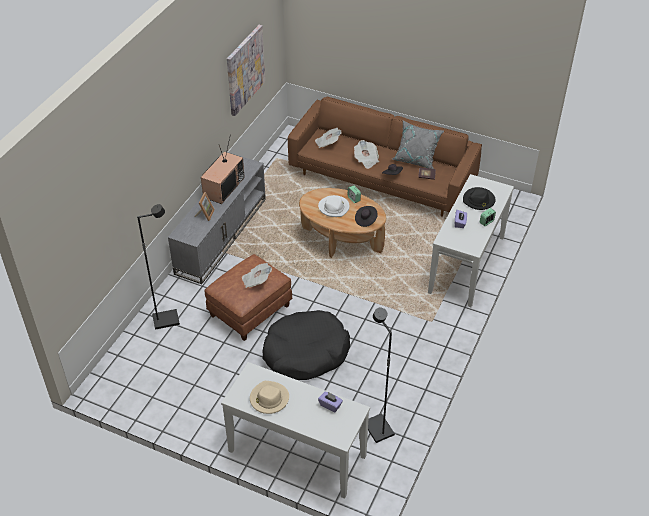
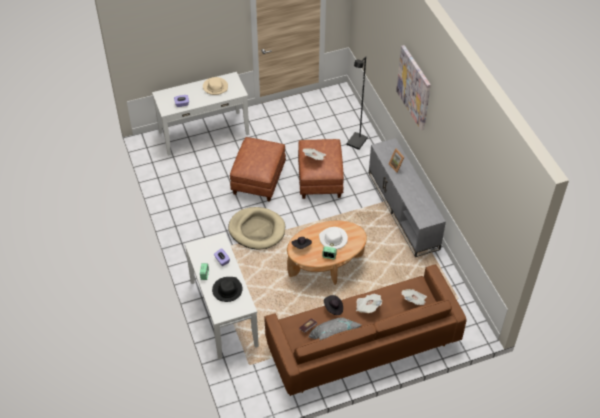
camera: 135 degrees right, 5 degrees up
(223, 187) = (415, 192): television -> none
(245, 69) = (475, 198): picture -> picture (414, 87)
(305, 353) = (259, 180): black dog bed -> brown ottoman
(363, 308) = (257, 230): none -> beige dog bed
(377, 429) = (175, 171): black floor lamp -> none

